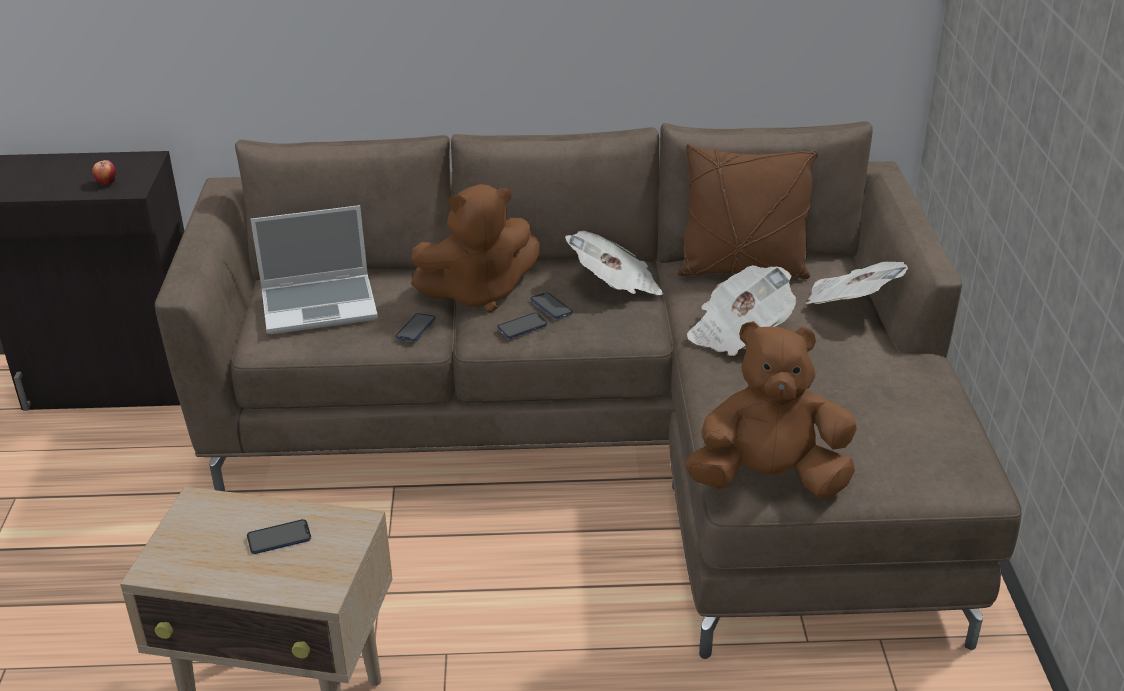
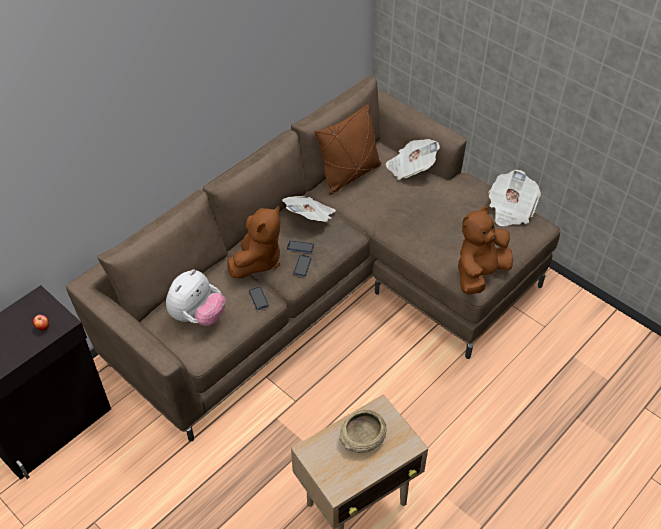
camera: 45 degrees left, 15 degrees up
(279, 538) = (363, 437): phone -> beige bowl
(320, 305) = (198, 316): laptop -> plush toy
(738, 333) = (389, 211): newspaper -> newspaper (510, 209)

